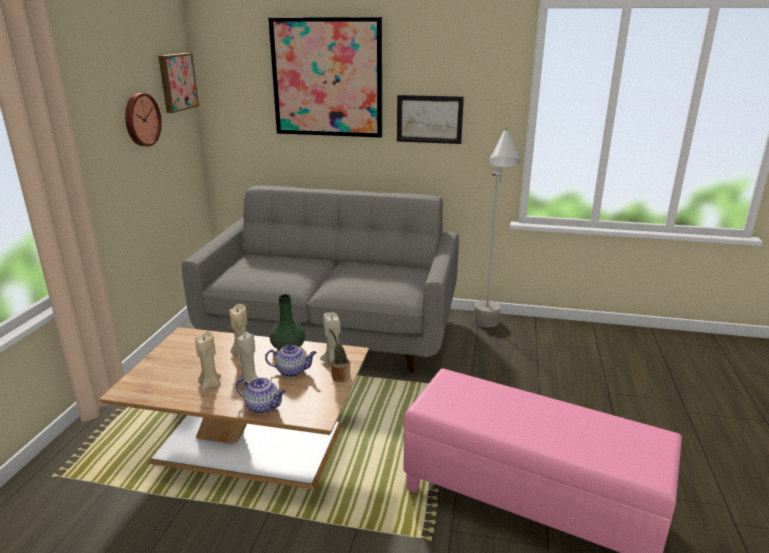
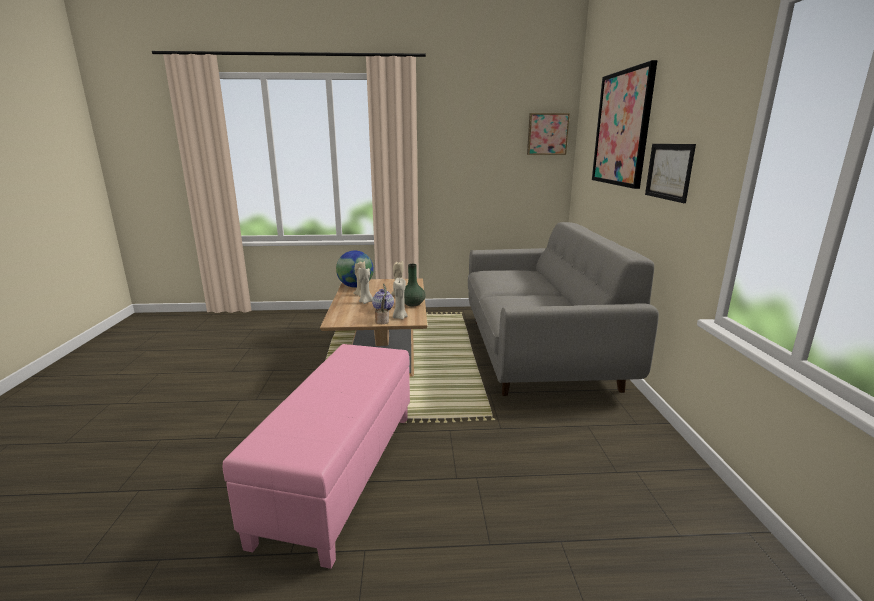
camera: 75 degrees right, 5 degrees down
(141, 119) = (495, 154): wall clock -> none
(160, 387) = (356, 286): none -> globe
(263, 406) = (342, 308): teapot -> none
(487, 331) = (624, 431): grey floor lamp -> none

